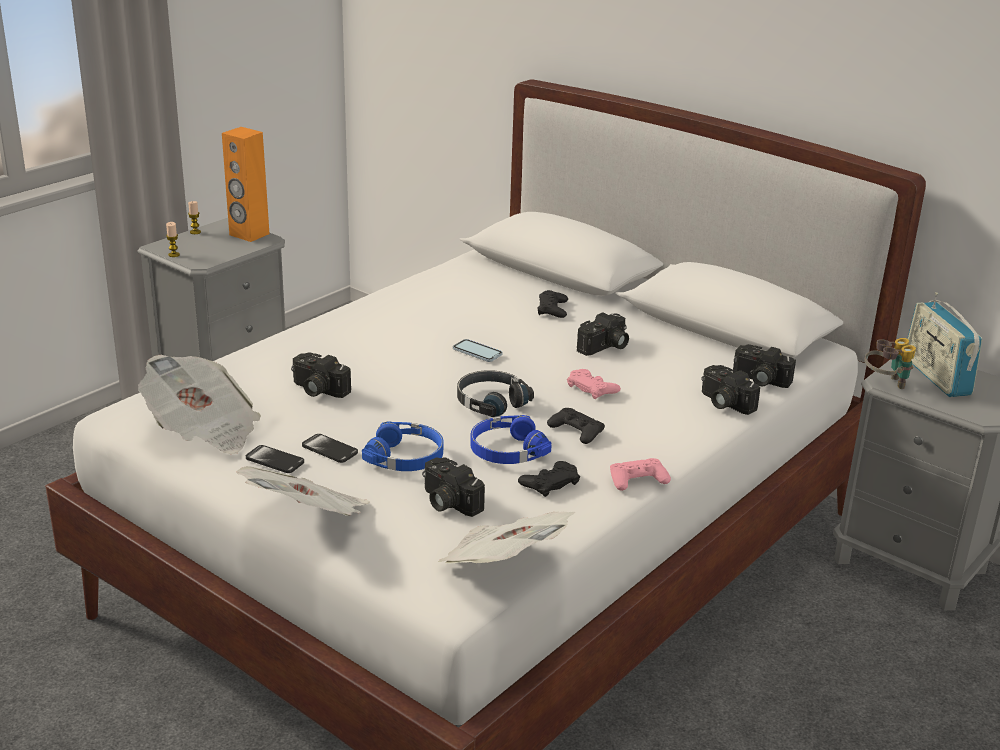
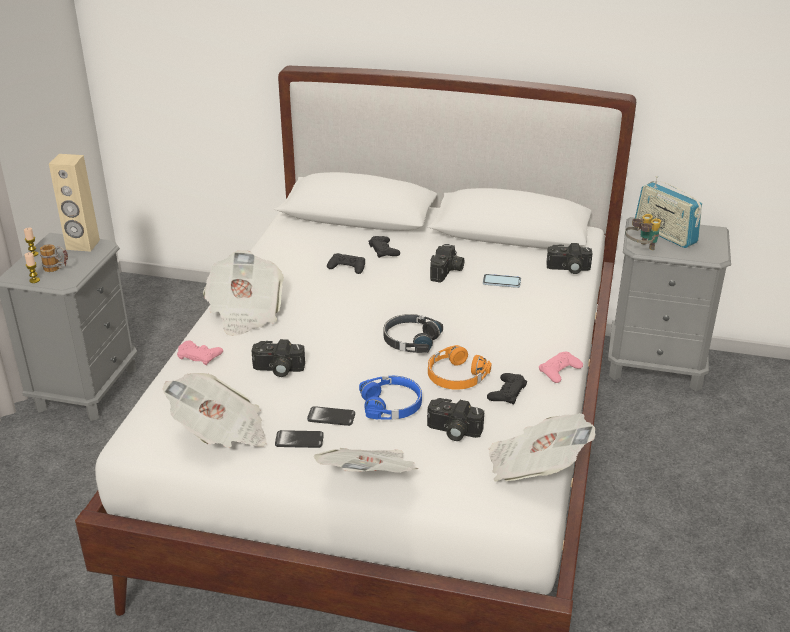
camera: 25 degrees left, 5 degrees up
(204, 250) = (58, 270): none -> mug
(249, 234) = (82, 245): orange speaker -> beige speaker
(340, 330) = (245, 312): none -> newspaper
(477, 352) = (364, 302): phone -> phone (501, 282)
(506, 450) = (455, 376): blue headphones -> orange headphones
(576, 431) = (488, 345): black game controller -> black game controller (347, 267)
(592, 388) = (468, 308): pink game controller -> pink game controller (199, 355)
(724, 403) = (561, 293): camera -> none

